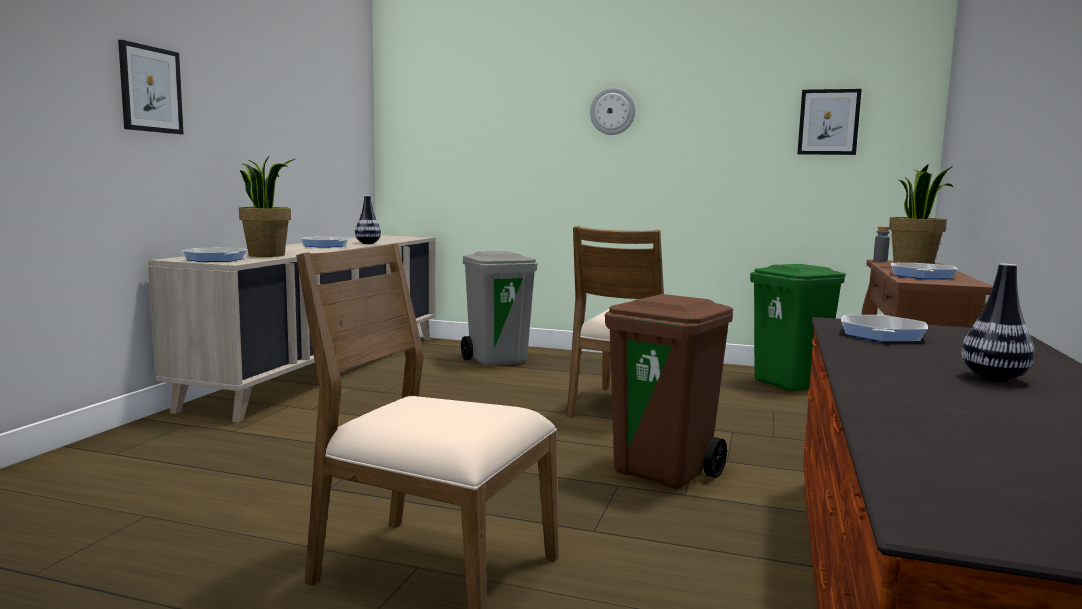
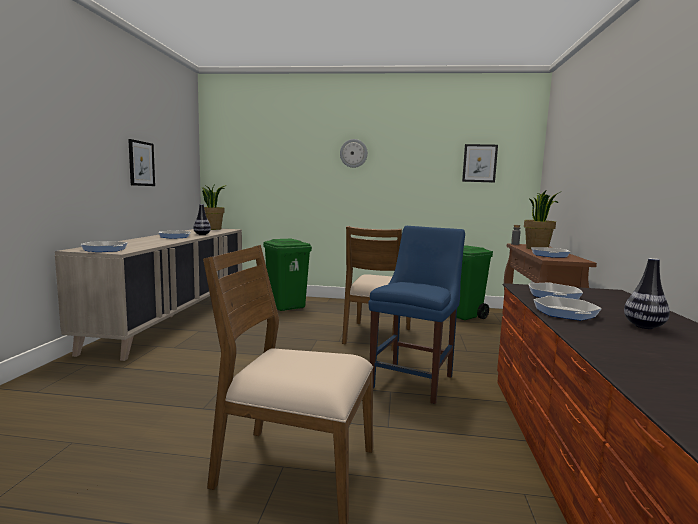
camera: 10 degrees left, 0 degrees up
(150, 89) = (54, 131): picture -> picture (141, 163)
(267, 255) = (140, 245): potted plant -> potted plant (213, 229)
(498, 360) = (286, 306): grey trash can -> green trash can
(664, 472) = (414, 380): brown trash can -> blue chair
(874, 356) = (565, 312): none -> frying pan

